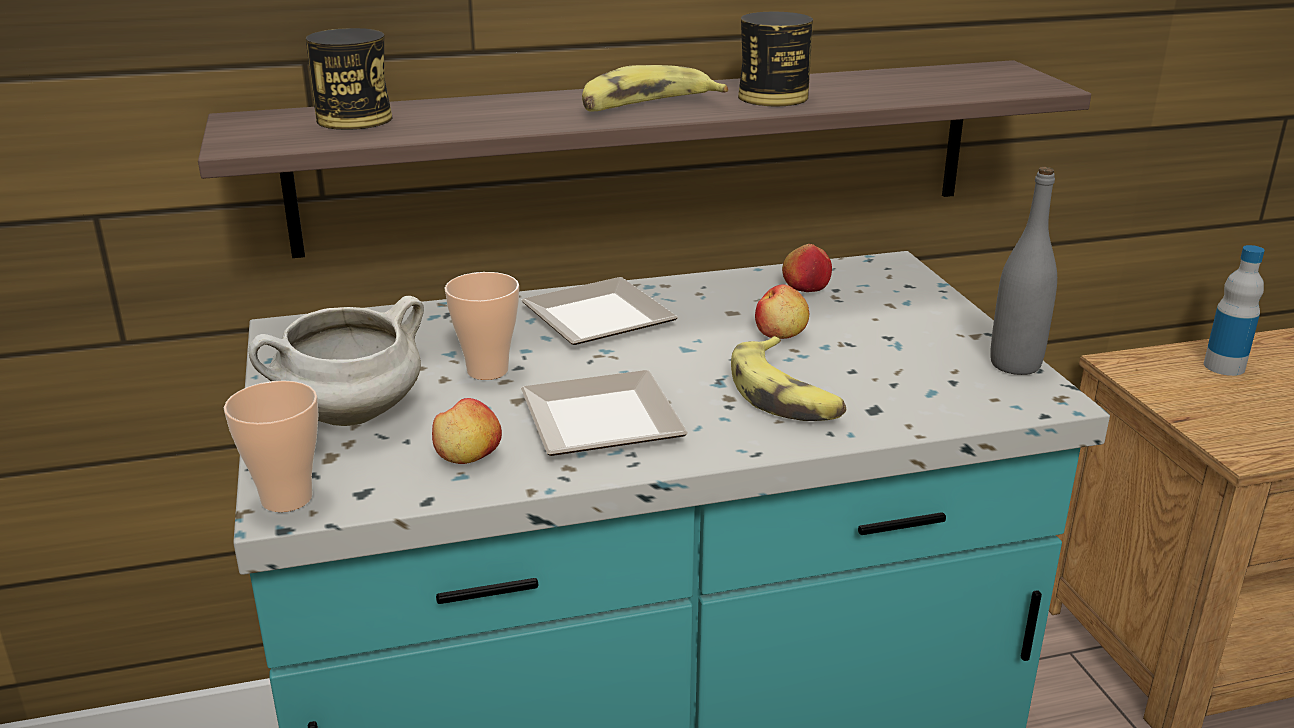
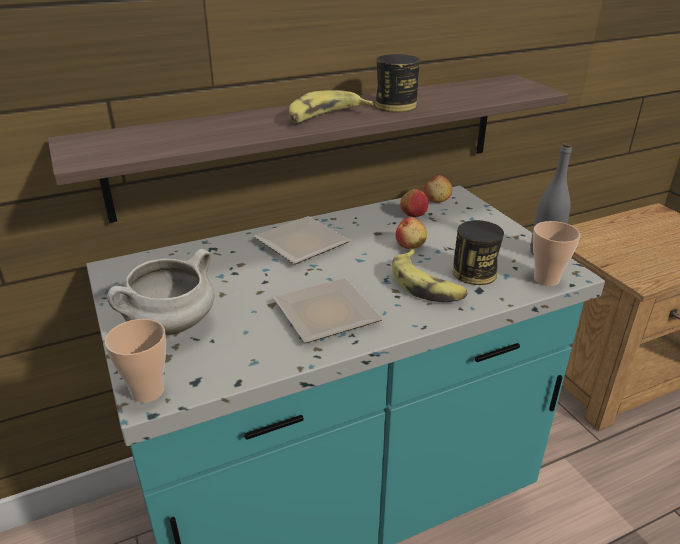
camera: 10 degrees left, 5 degrees up
(354, 119) = (147, 136): can -> can (474, 273)
(468, 457) = (254, 348): apple -> apple (437, 200)
(487, 370) = (247, 285): cup -> cup (546, 279)
(1224, 366) = (616, 232): bottle -> none

